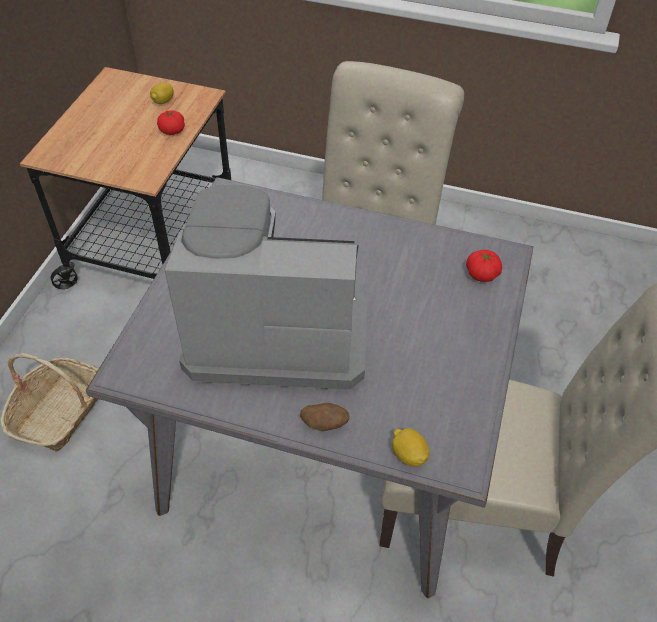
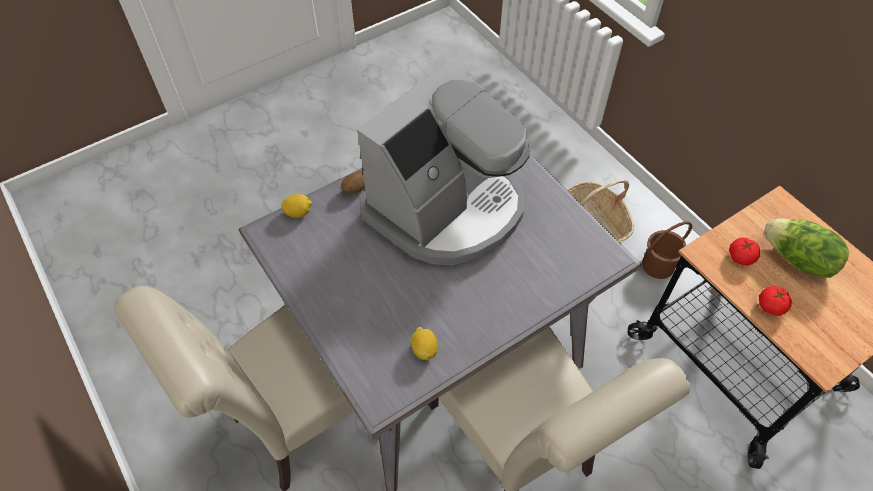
camera: 130 degrees right, 5 degrees up
(81, 335) = (657, 265): none -> brown bucket
(109, 131) = (797, 260): none -> lettuce
(163, 101) = (830, 324): lemon -> lemon (424, 349)
(481, 274) = (378, 364): tomato -> tomato (740, 257)

